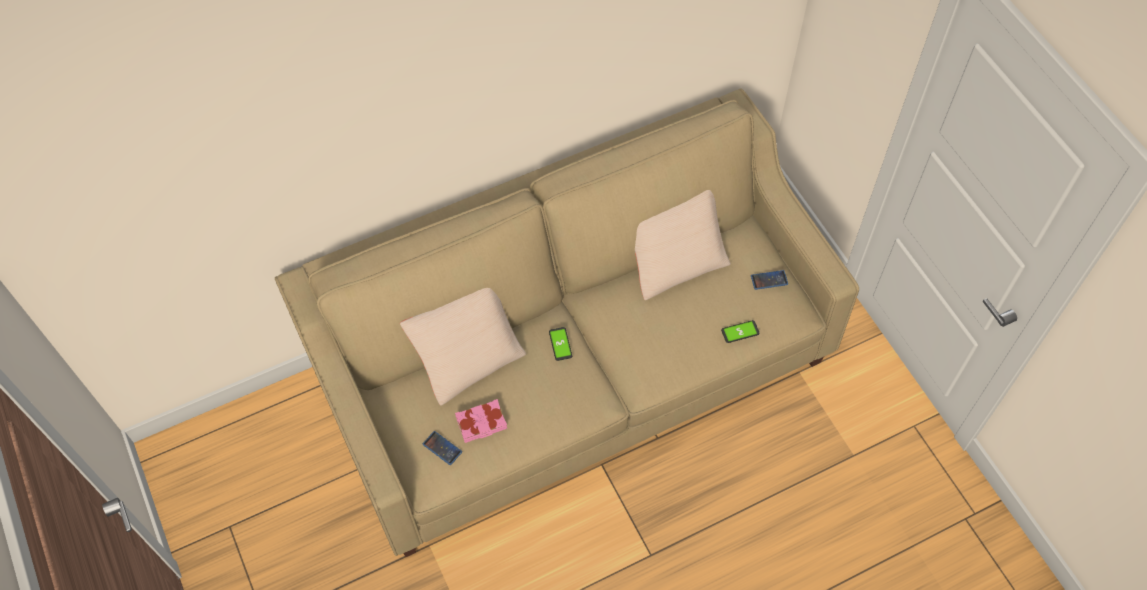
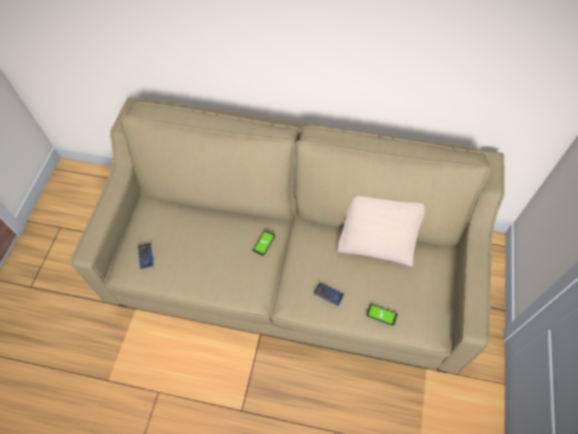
camera: 40 degrees right, 0 degrees up
(468, 358) = (207, 215): beige pillow -> none
(481, 423) = (178, 257): pink book -> none
(769, 280) = (431, 294): phone -> phone (328, 294)

